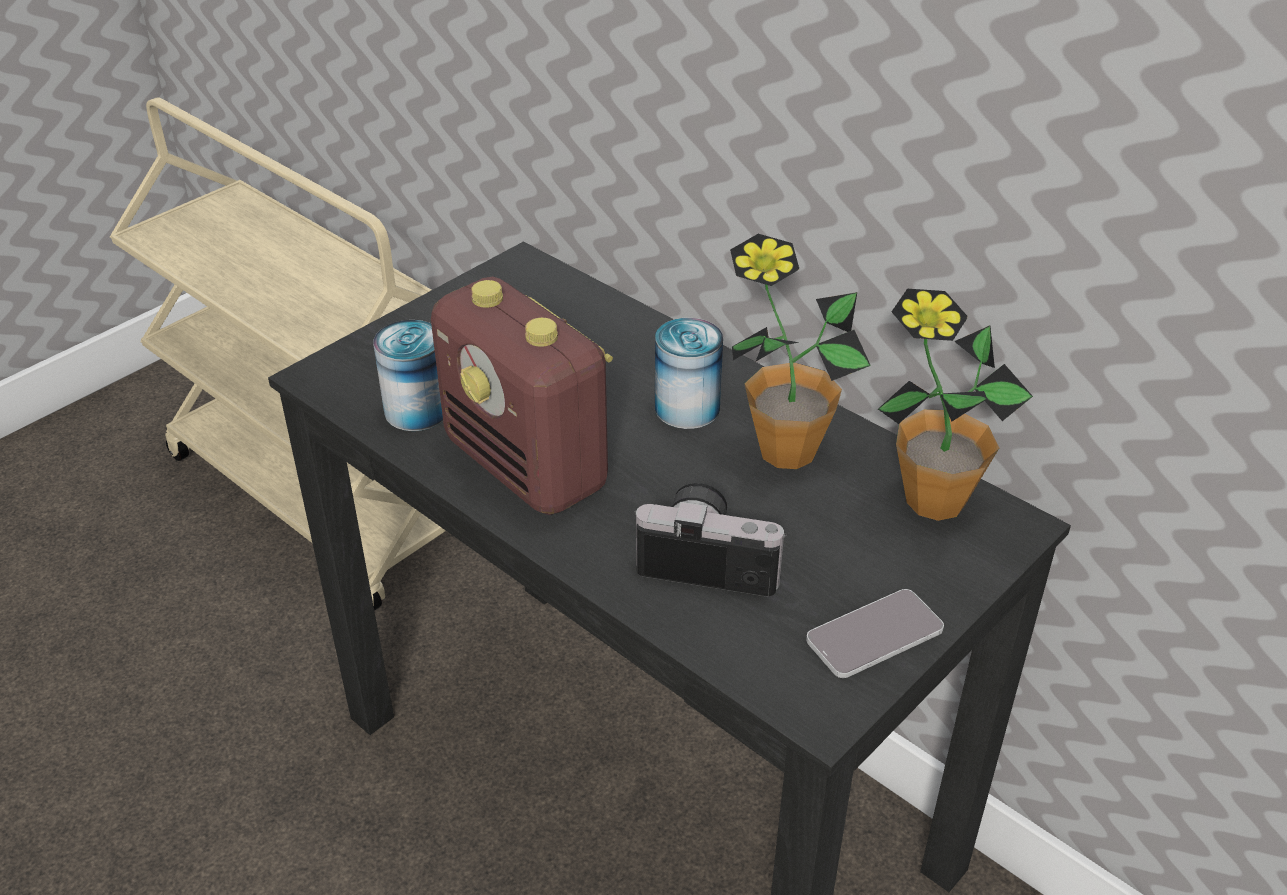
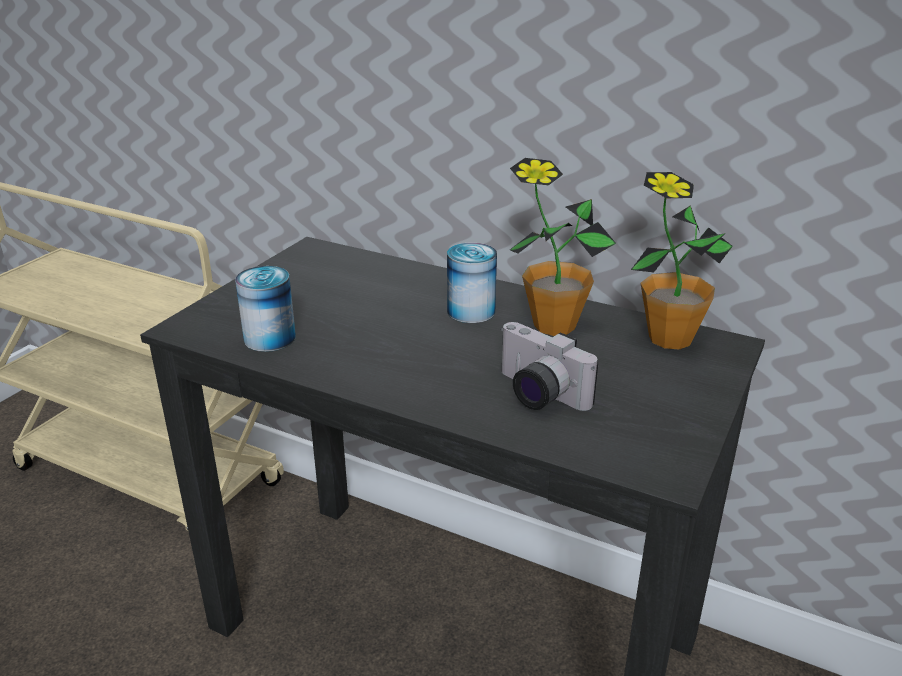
camera: 15 degrees left, 10 degrees down
(528, 466) = (371, 360): radio -> none
(710, 558) = (535, 394): camera -> camera turned 135 degrees counterclockwise
(874, 635) = (678, 421): phone -> none

